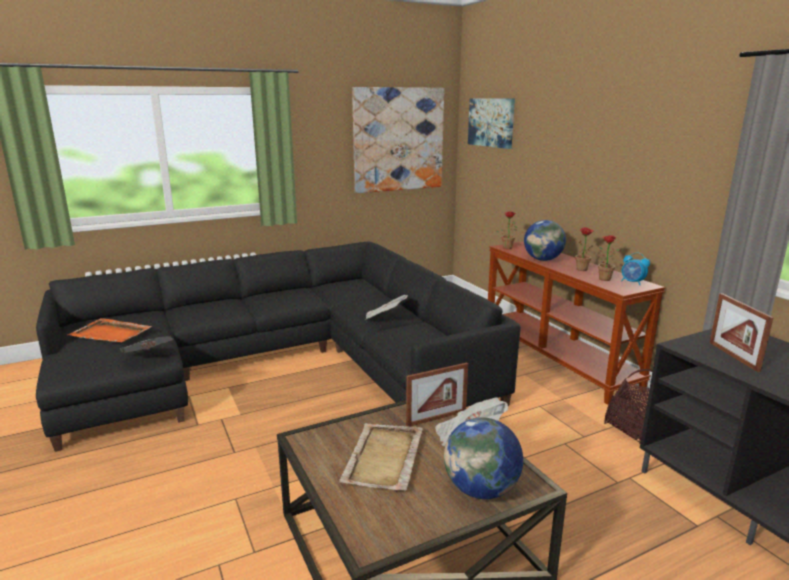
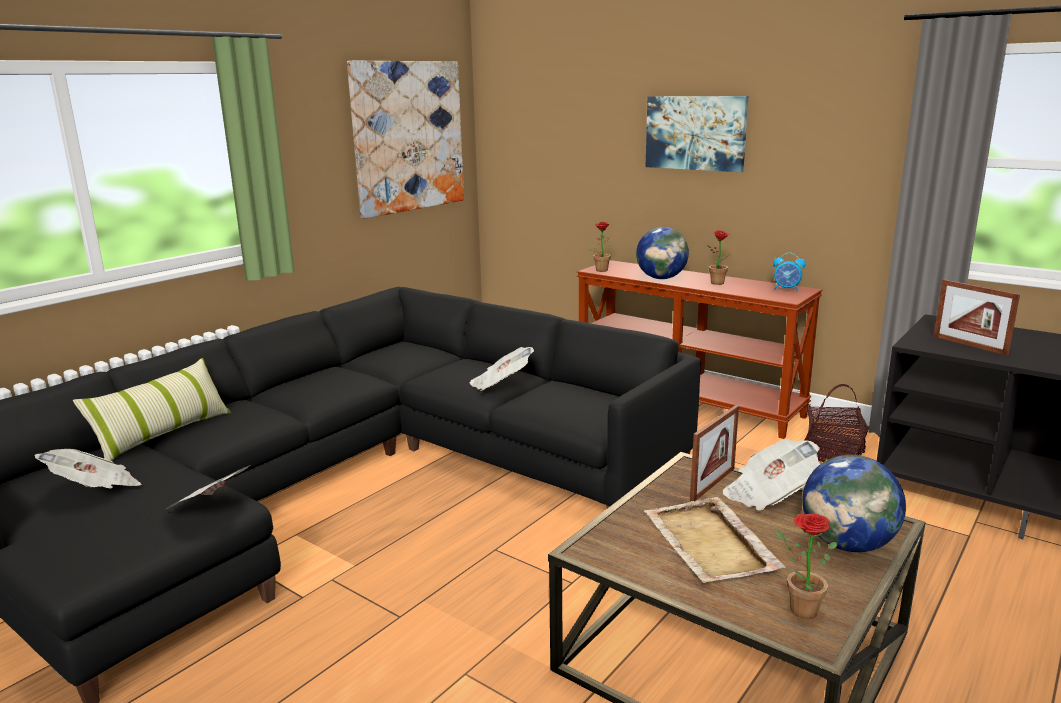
camera: 25 degrees left, 0 degrees up
(111, 333) = (95, 489): orange tray -> newspaper
(175, 310) = (163, 434): none -> pillow
(491, 122) = (536, 107): picture -> picture (695, 133)
(602, 278) = (752, 289): potted plant -> potted plant (797, 608)

